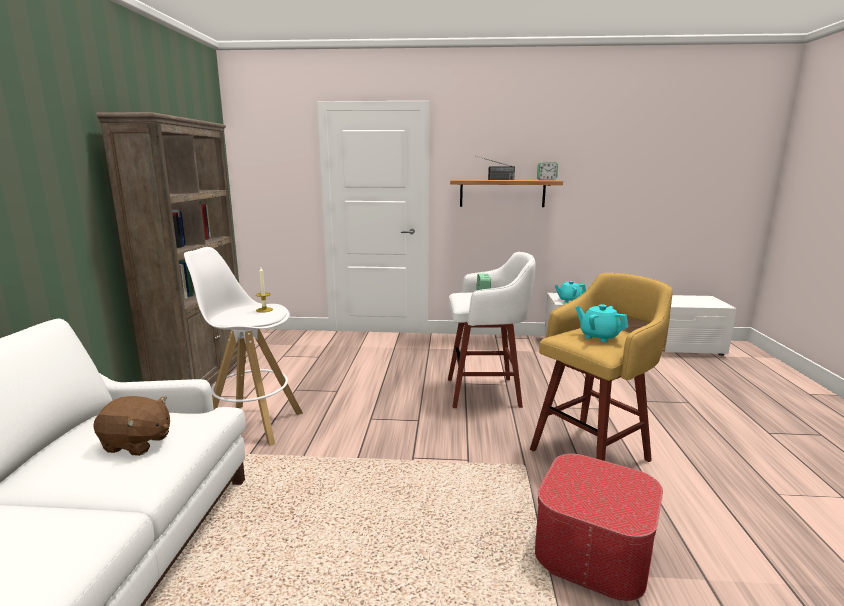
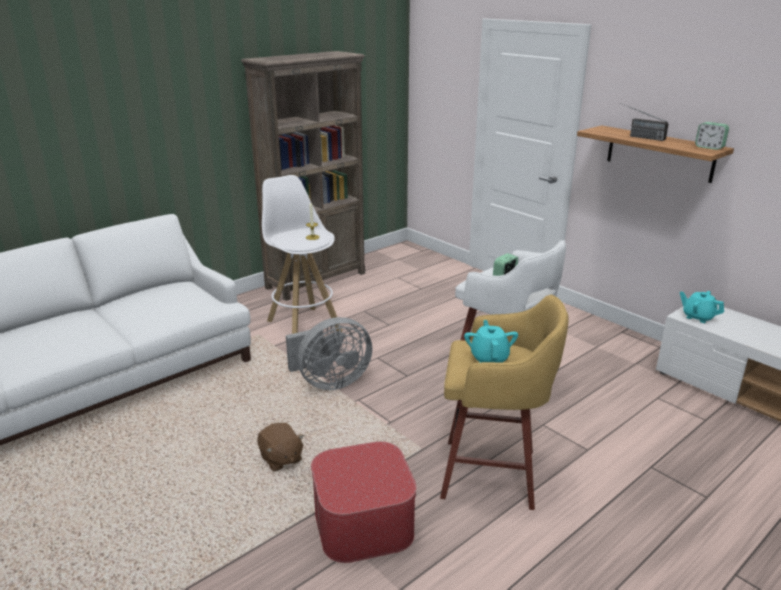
camera: 45 degrees right, 10 degrees up
(137, 443) = (166, 307): brown plush toy -> brown plush toy (281, 459)
(364, 457) = (330, 382): none -> grey fan

